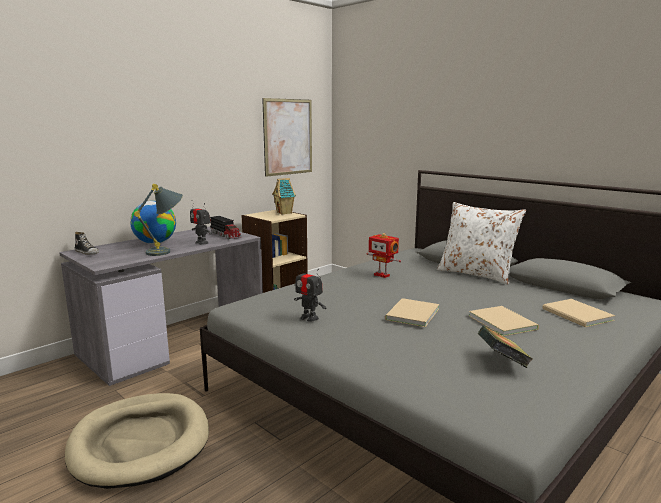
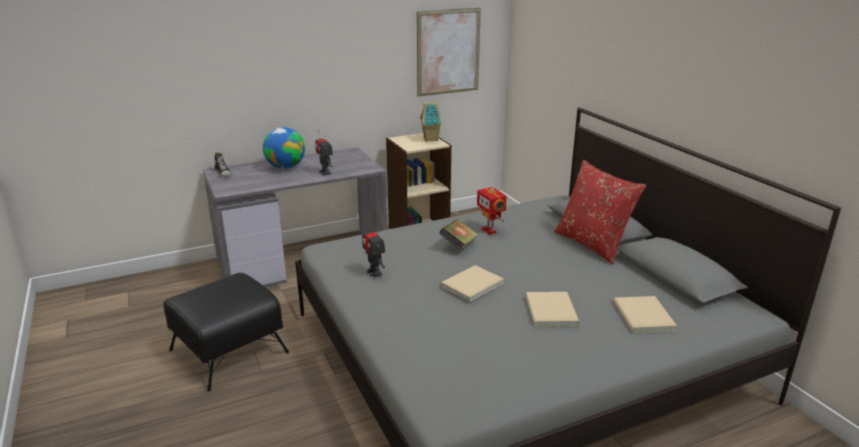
camera: 20 degrees right, 10 degrees up
(140, 443) = (230, 351): beige dog bed -> black ottoman
(167, 251) = (287, 180): grey table lamp -> none
(225, 235) = (355, 164): toy truck -> none
(476, 274) = (593, 244): white pillow -> red pillow
(502, 362) = (502, 353): book -> book (458, 246)

